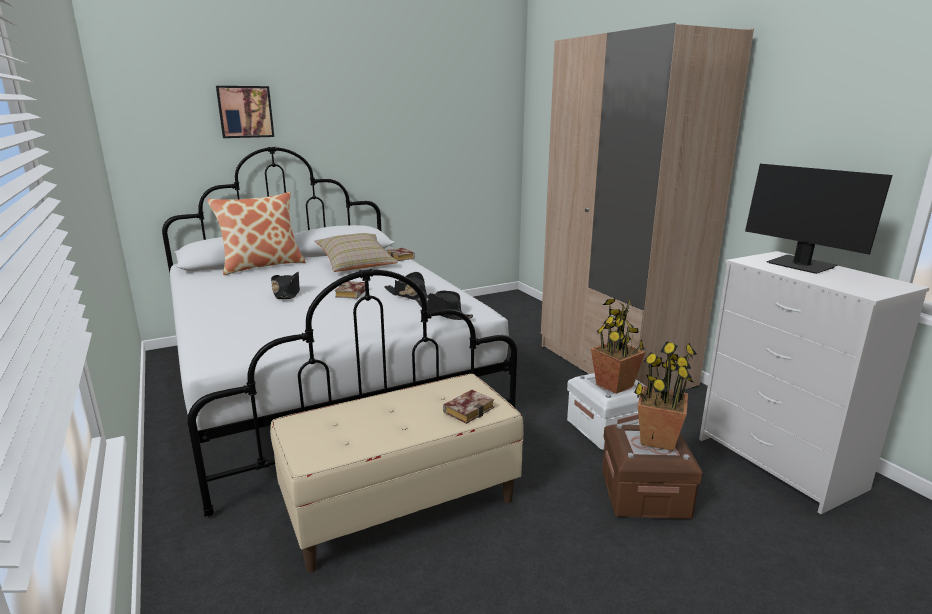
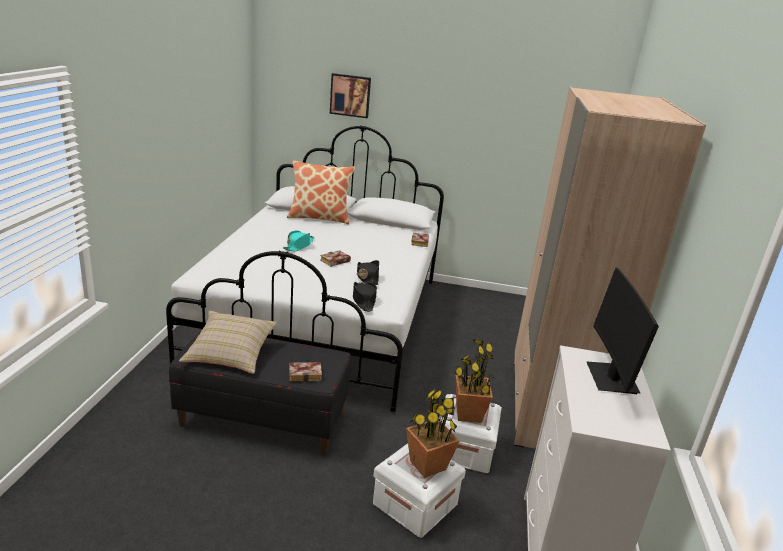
camera: 35 degrees right, 5 degrees up
(287, 293) = (299, 246): black hat -> turquoise hat
(356, 265) = (377, 238): beige pillow -> beige pillow (230, 354)
(401, 505) = (263, 419): beige bench -> black bench
(644, 494) = (415, 504): brown storage box -> white storage box

